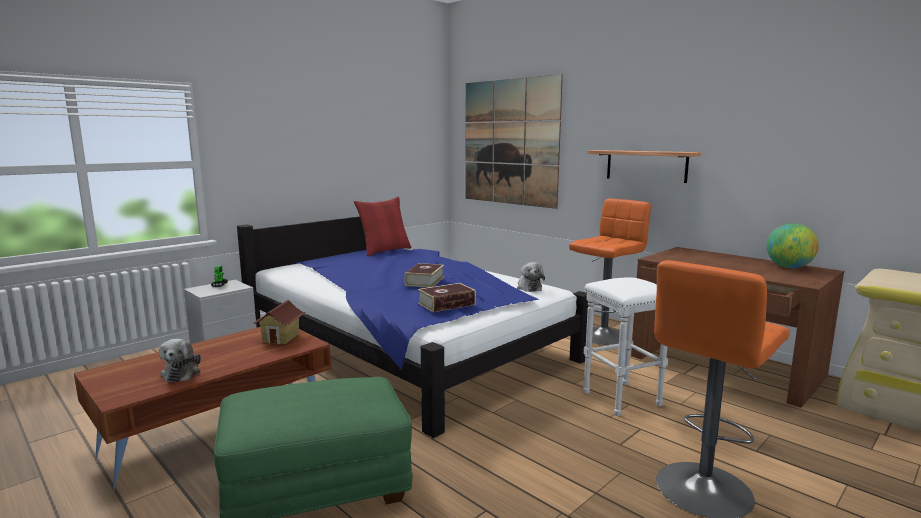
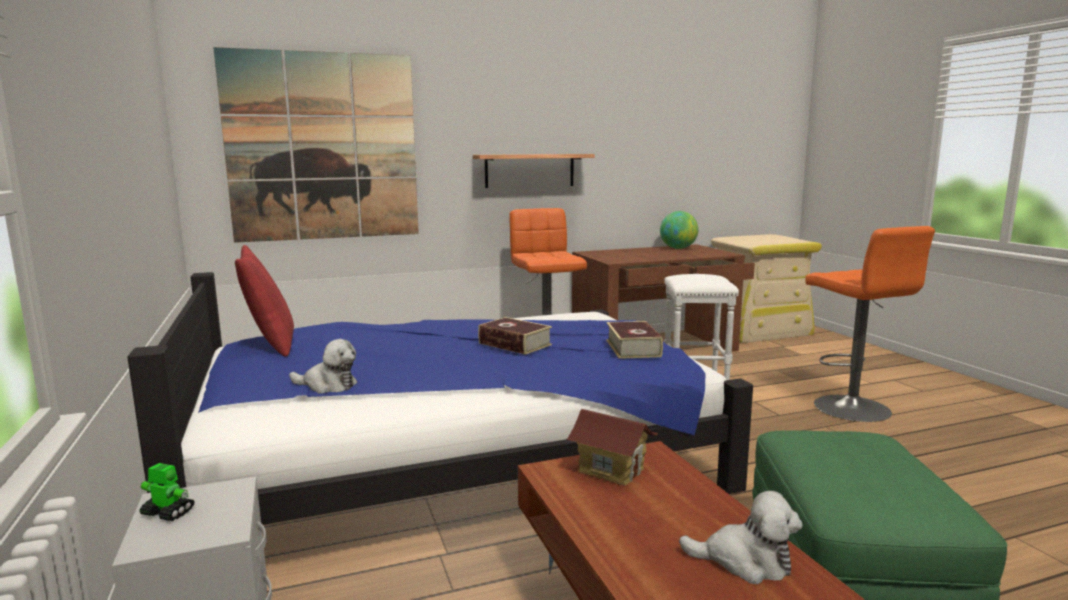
camera: 65 degrees left, 0 degrees up
(528, 287) = (574, 318): plush toy -> plush toy (328, 385)

